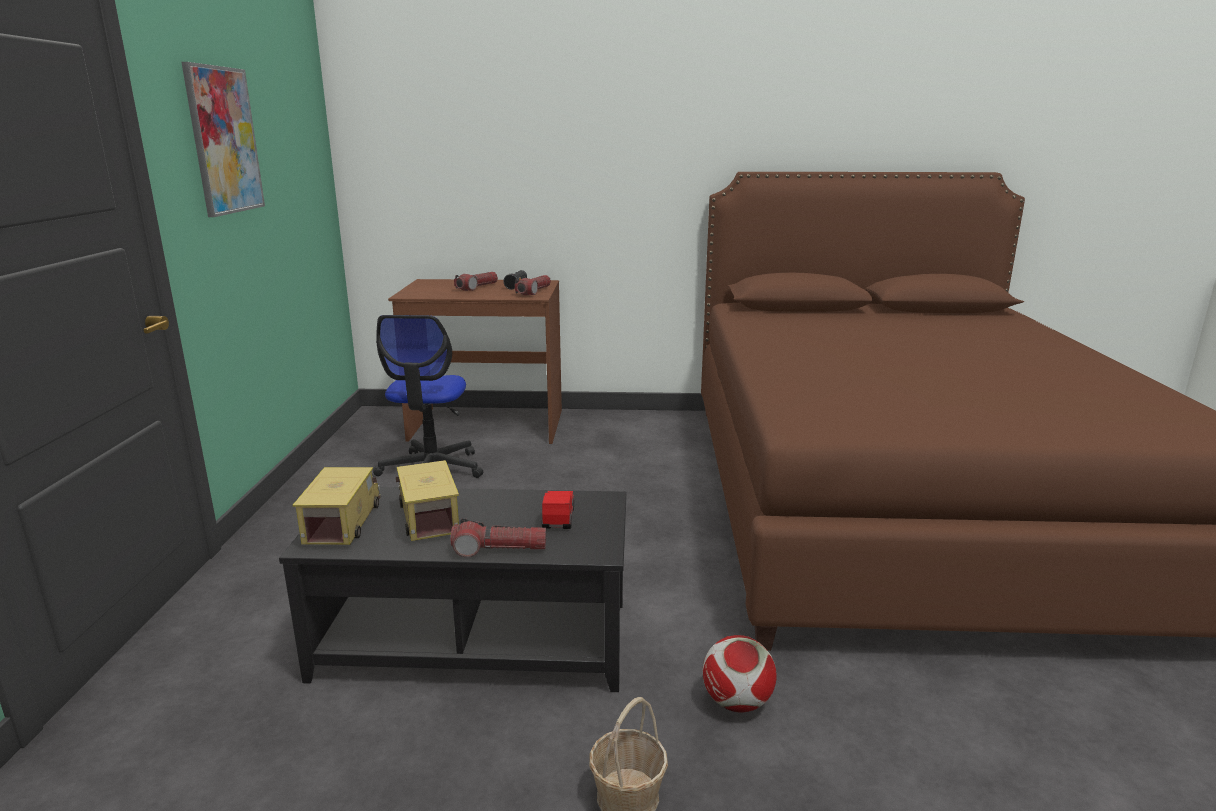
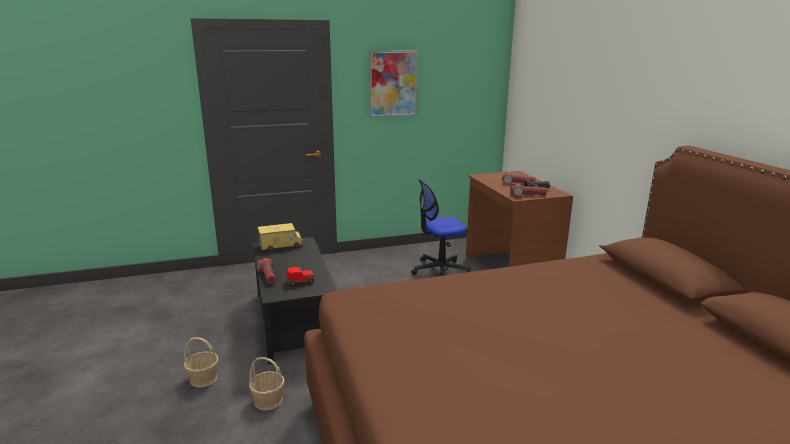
camera: 70 degrees right, 0 degrees up
(428, 518) = (291, 258): toy truck -> none
(736, 702) = (268, 400): football -> basket

